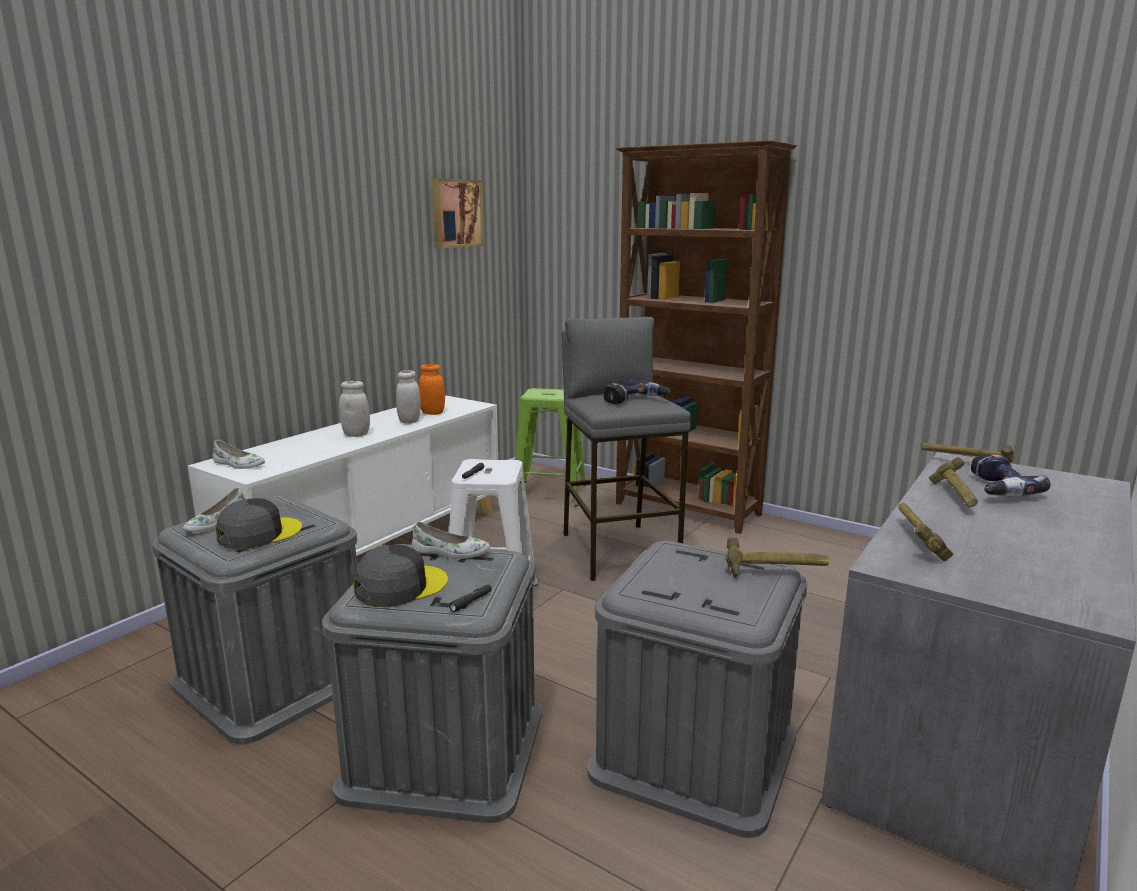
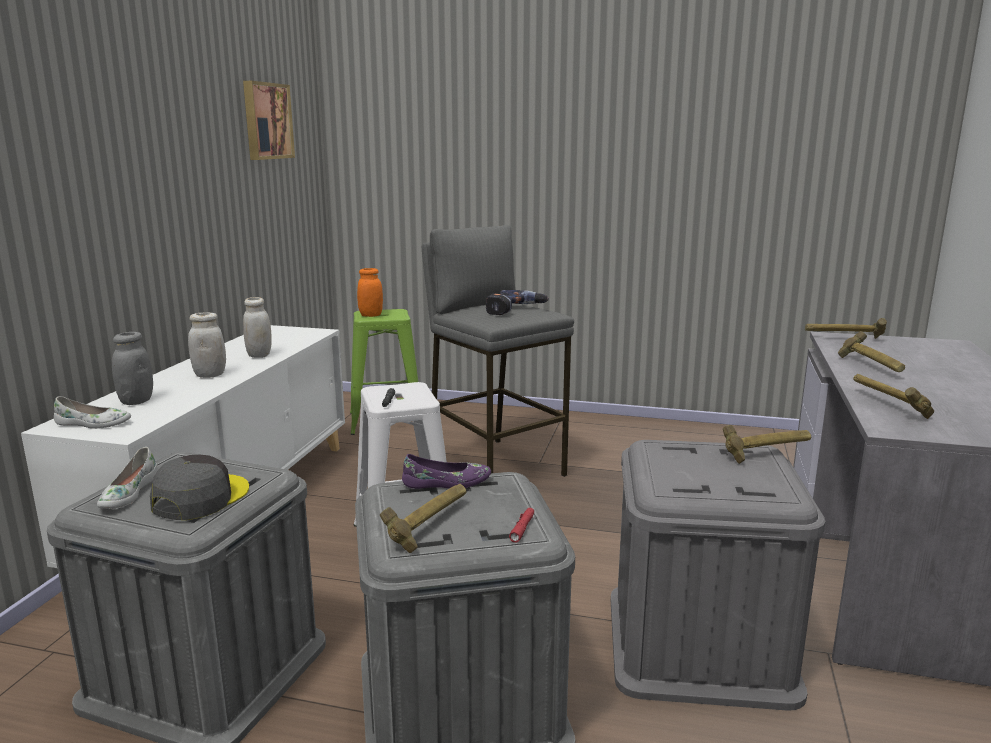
camera: 20 degrees left, 0 degrees up
(284, 450) = (136, 401): none -> grey jar
(400, 586) = (430, 527): grey cap -> hammer
(432, 413) = (277, 344): orange jar -> orange jar (371, 315)
(450, 552) = (447, 483): white shoe -> purple shoe
(471, 602) = (522, 529): black flashlight -> red flashlight
(688, 510) = (533, 419): brown bookcase -> none
(995, 489) = (890, 356): power drill -> none

